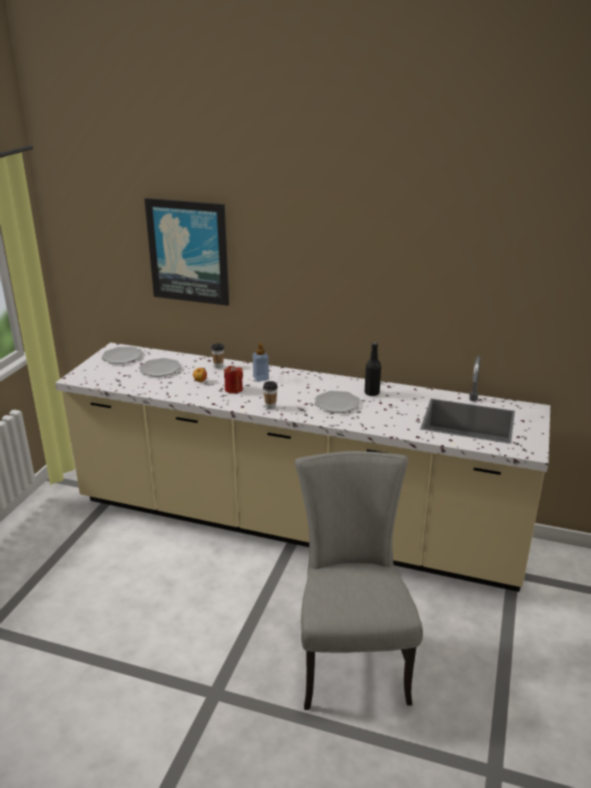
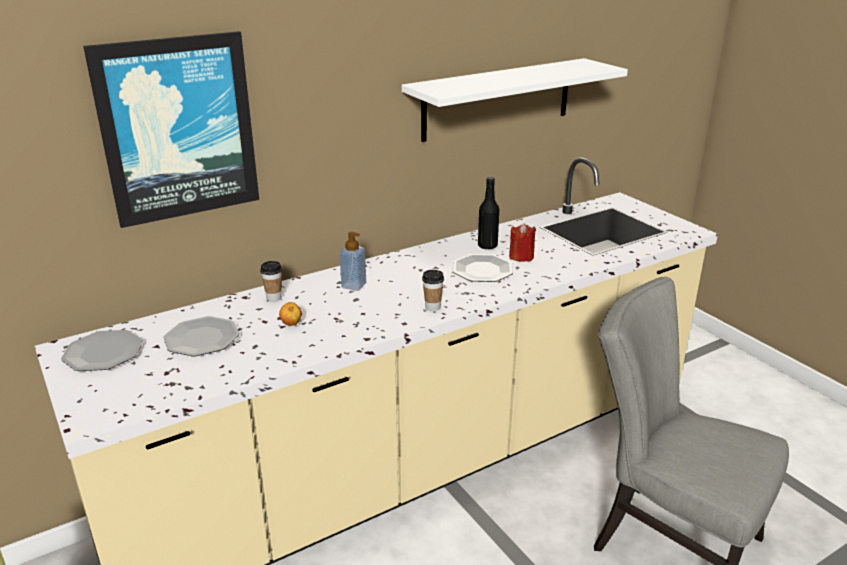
camera: 50 degrees left, 0 degrees up
(233, 389) = (352, 312): red candle -> red candle (521, 257)
(417, 288) = (497, 99): none -> white shelf

